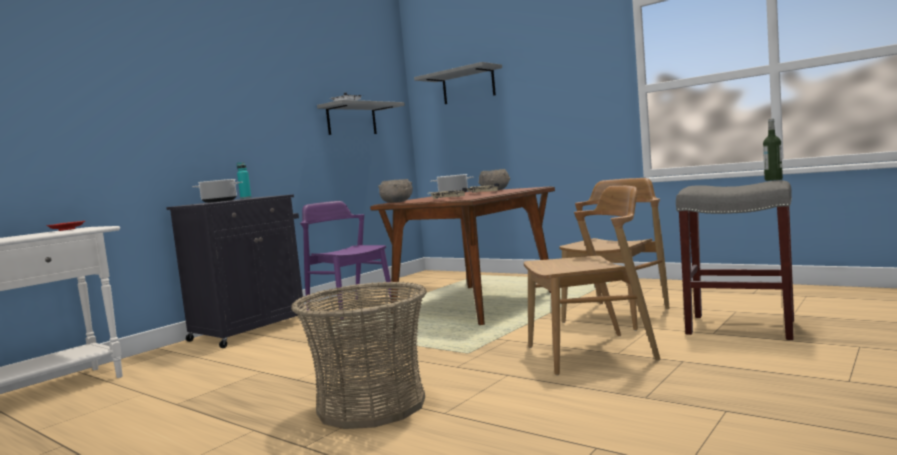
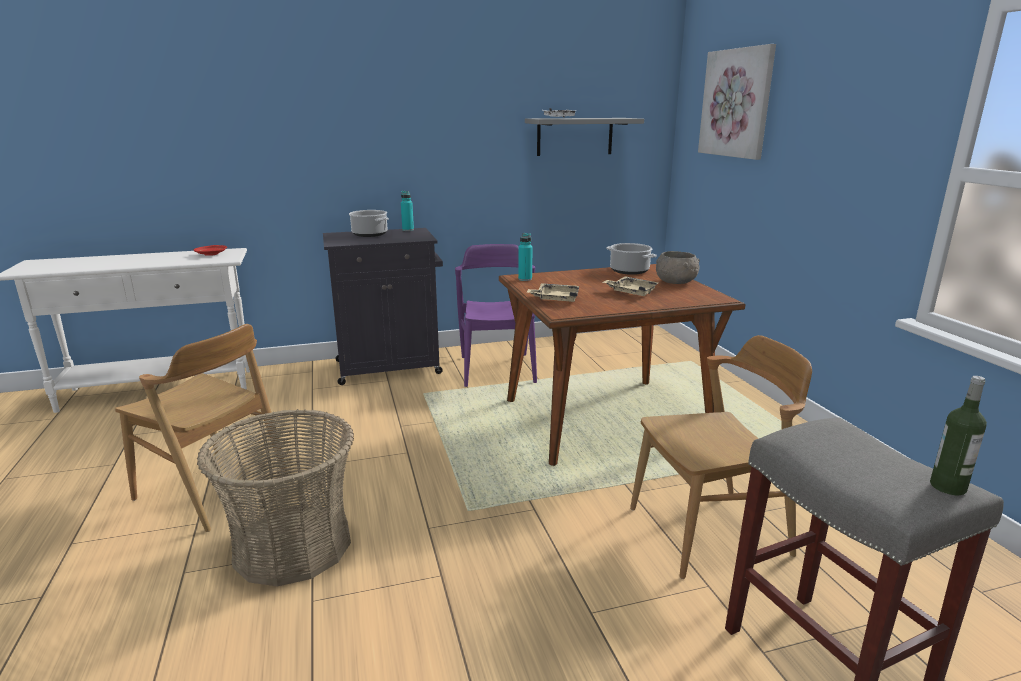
camera: 35 degrees right, 15 degrees up
(397, 202) = (525, 279): grey bowl -> turquoise bottle
(468, 86) = (736, 103): grey shelf -> picture
(591, 353) = (565, 592): brown chair -> brown chair (212, 489)

